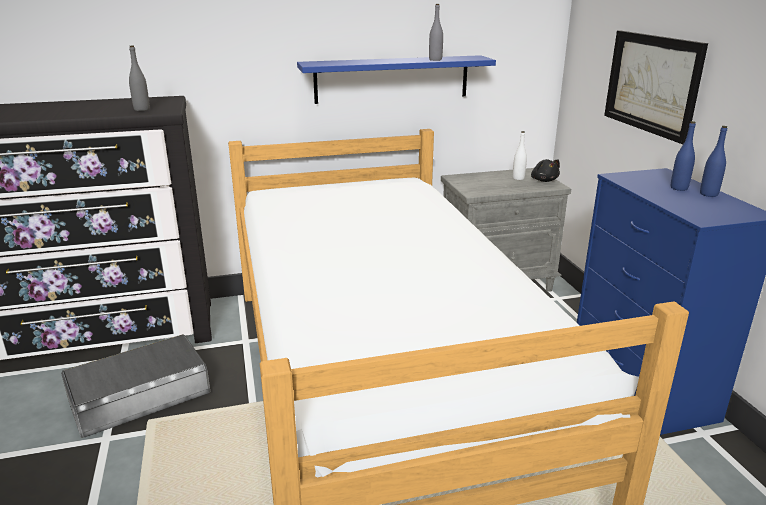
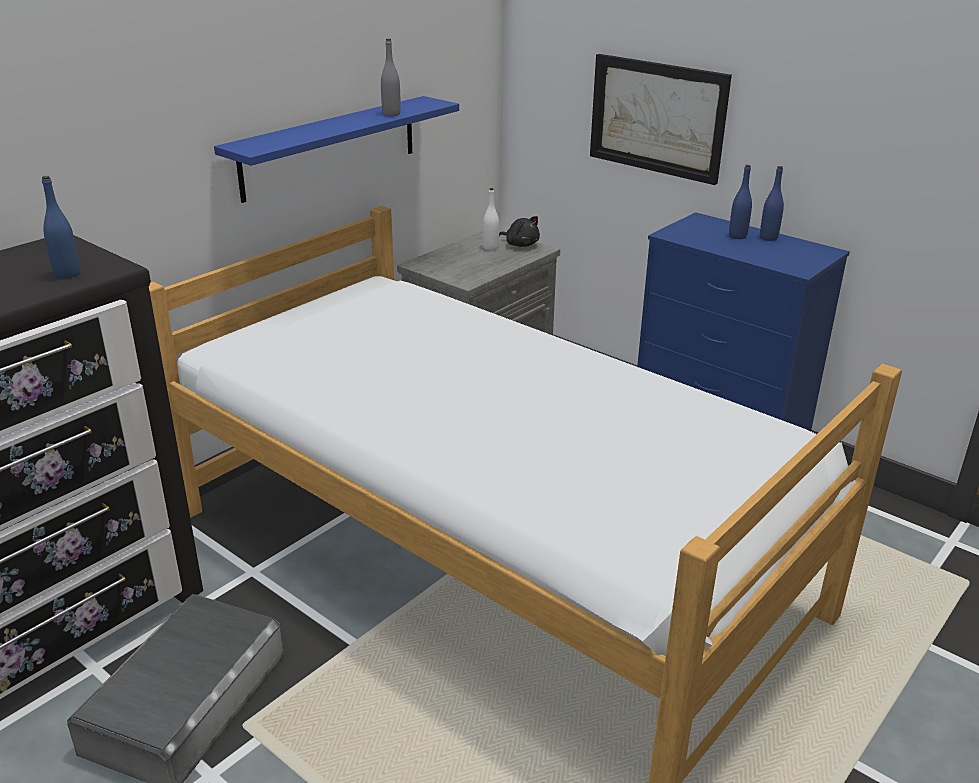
camera: 35 degrees left, 5 degrees up
(142, 109) = (67, 274): grey bottle -> blue bottle

